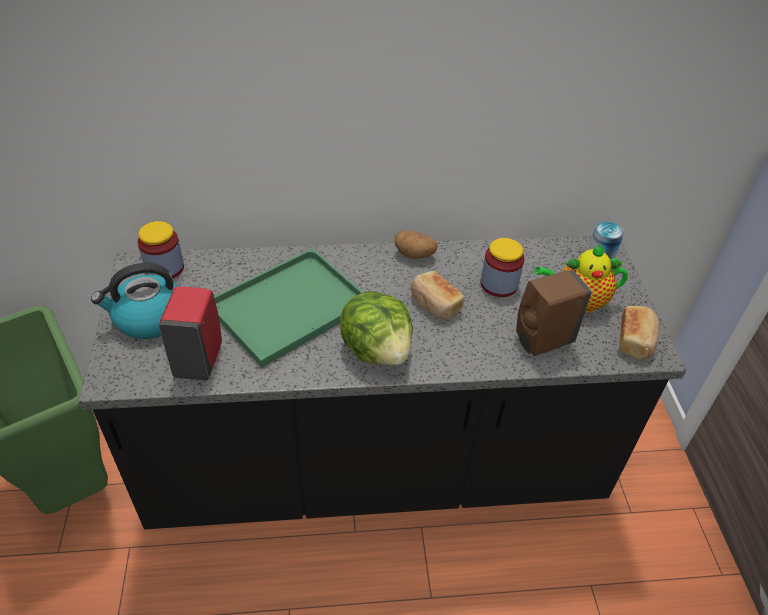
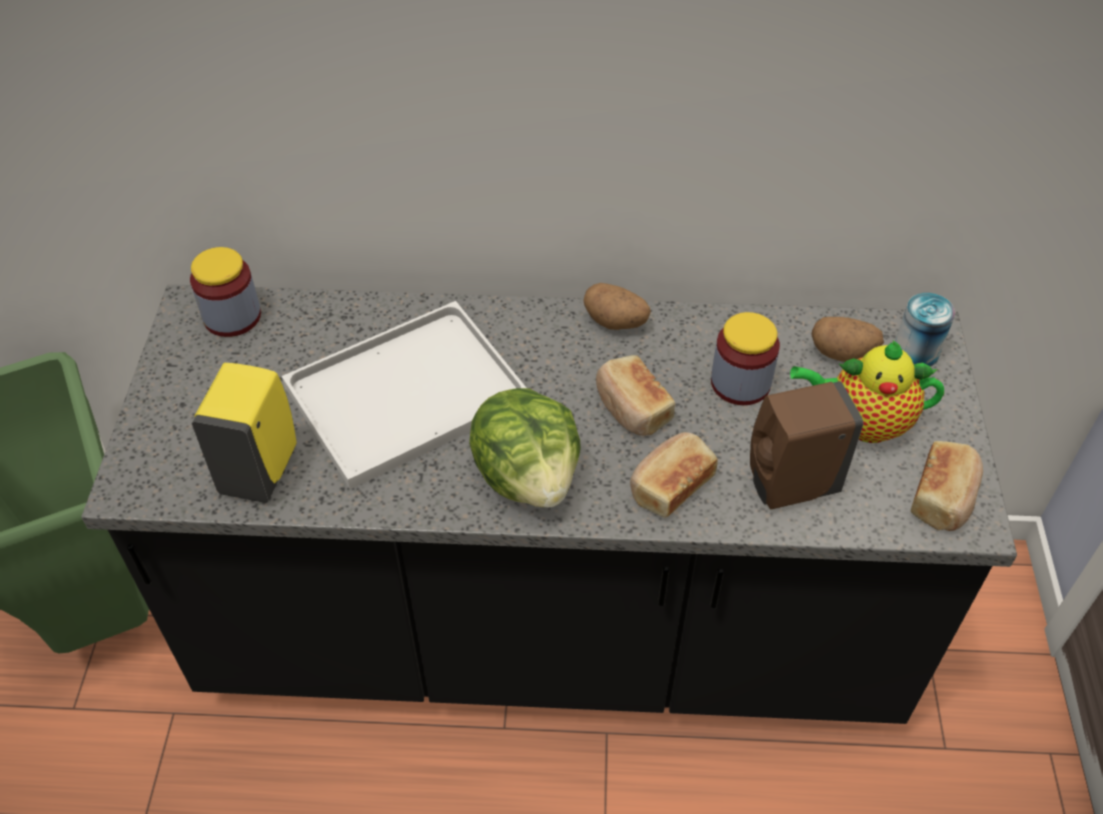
camera: 10 degrees right, 5 degrees up
(149, 318) = (198, 396): kettle -> none
(199, 359) = (261, 468): red soap dispenser -> yellow soap dispenser
(287, 309) = (404, 397): green tray -> white tray
(468, 347) = (670, 485): none -> bread
(556, 262) = (842, 353): none -> potato

